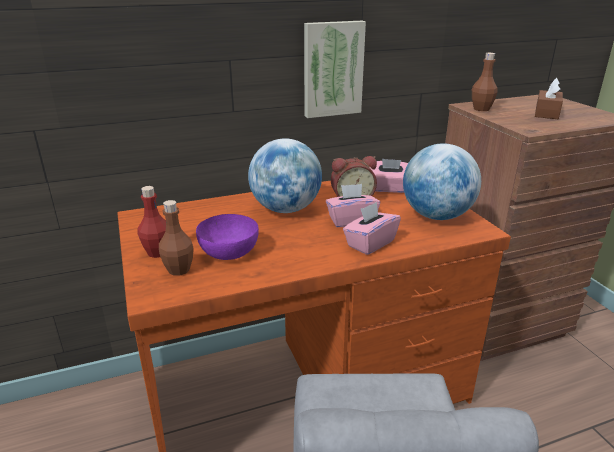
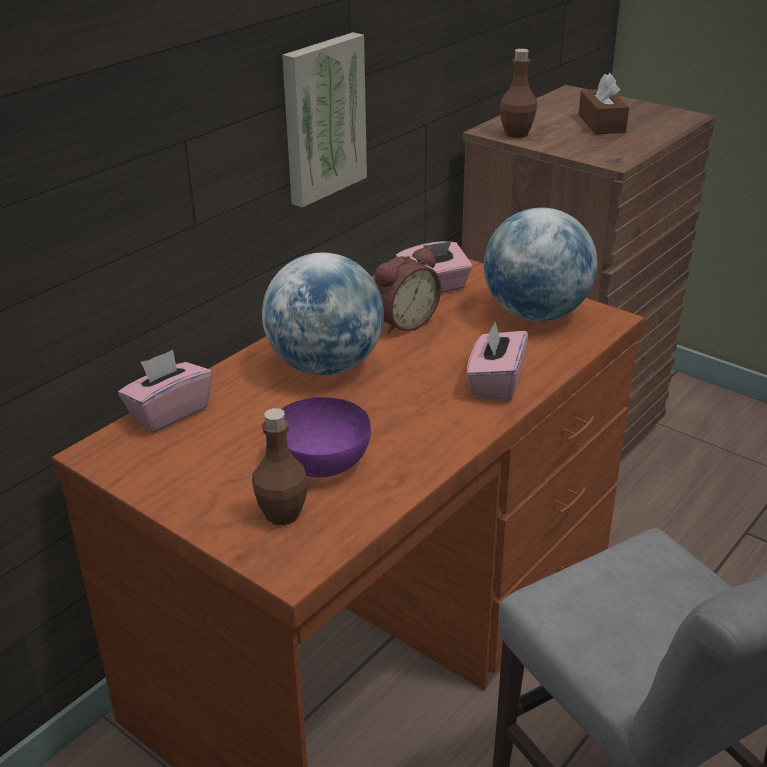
camera: 30 degrees left, 5 degrees up
(157, 252) = (215, 500): red bottle -> none
(351, 220) = (436, 356): pink tissue box -> pink tissue box (169, 413)

